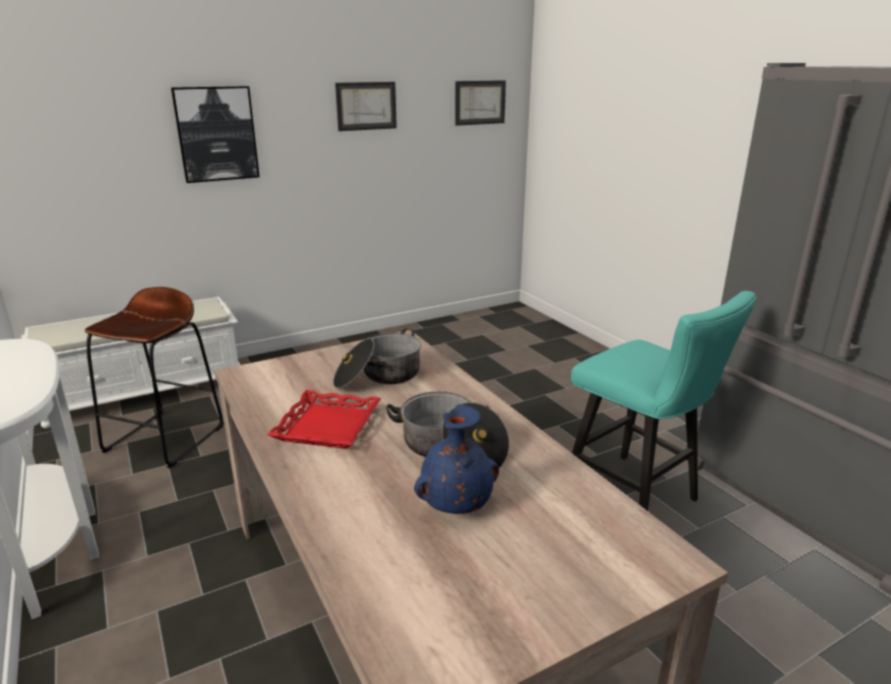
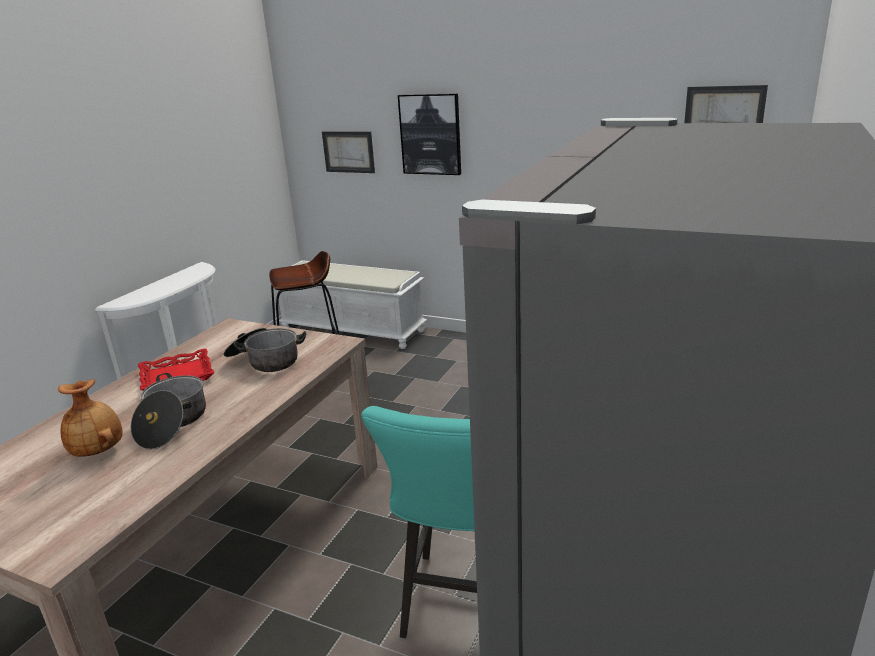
camera: 55 degrees right, 0 degrees up
(366, 106) = (570, 113): picture -> picture (348, 152)
(455, 504) = (99, 451): blue vase -> brown vase

